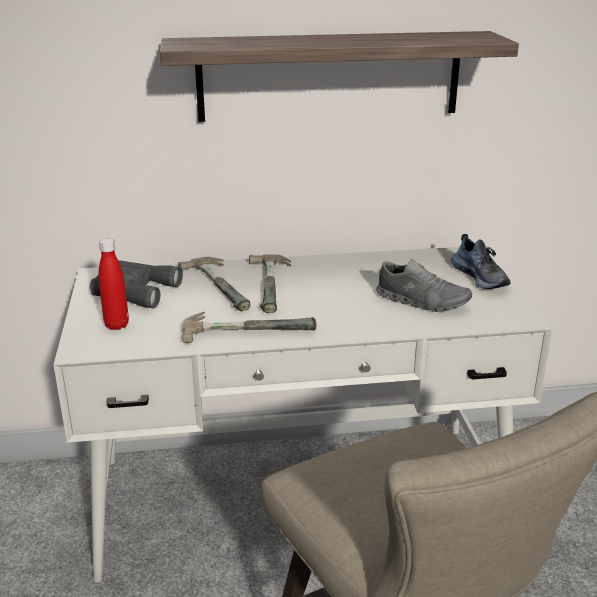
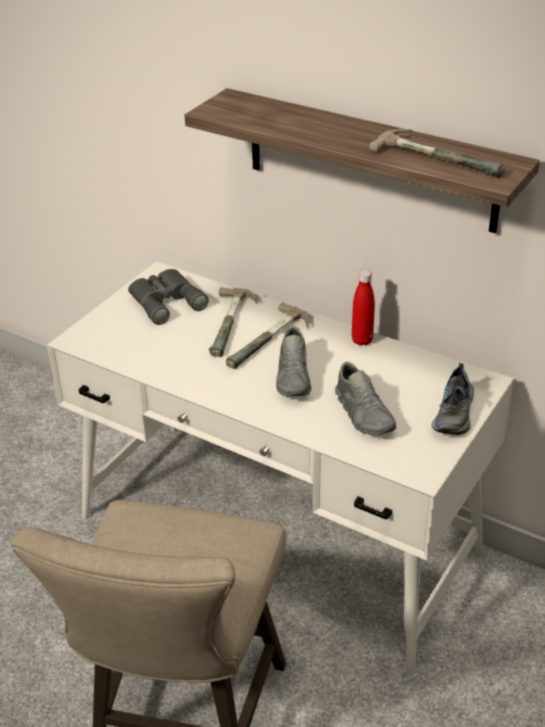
camera: 40 degrees right, 10 degrees up
(117, 325) = (118, 329): red bottle -> red bottle (362, 340)
(248, 327) = (199, 373): hammer -> hammer (441, 156)
(332, 299) = (294, 377): none -> grey shoe

